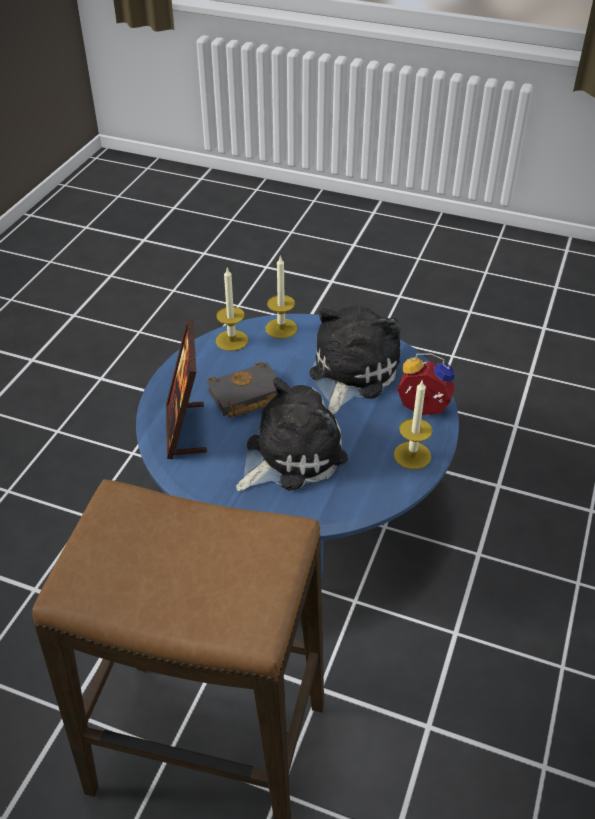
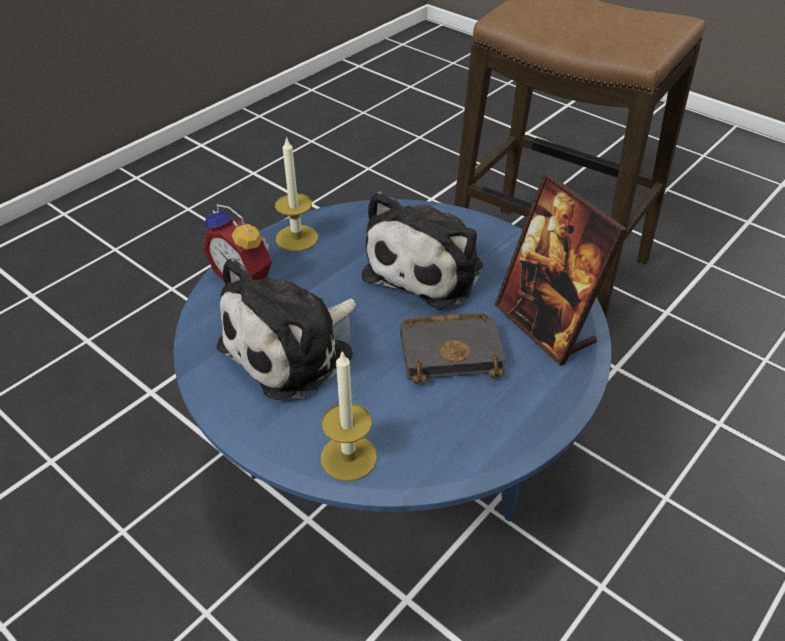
camera: 160 degrees left, 0 degrees up
(185, 430) = (545, 326): picture frame -> picture frame turned 135 degrees clockwise
(232, 340) = (440, 455): candle -> none
(289, 455) = (428, 269): plush toy -> plush toy turned 45 degrees counterclockwise

